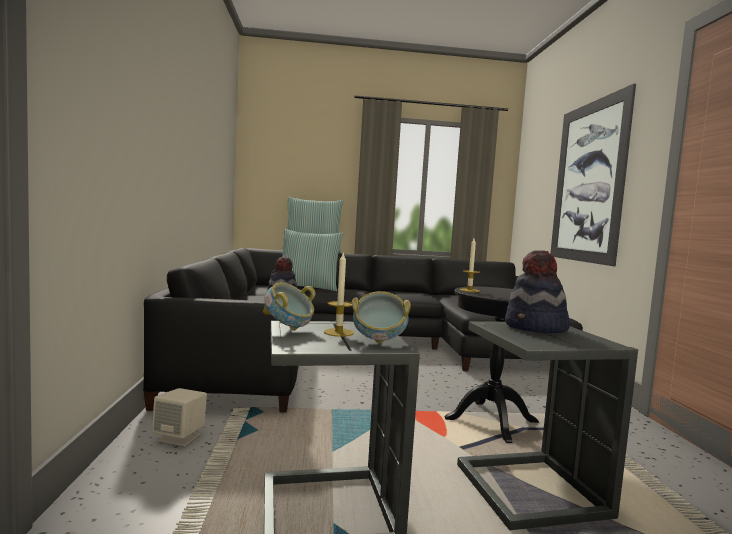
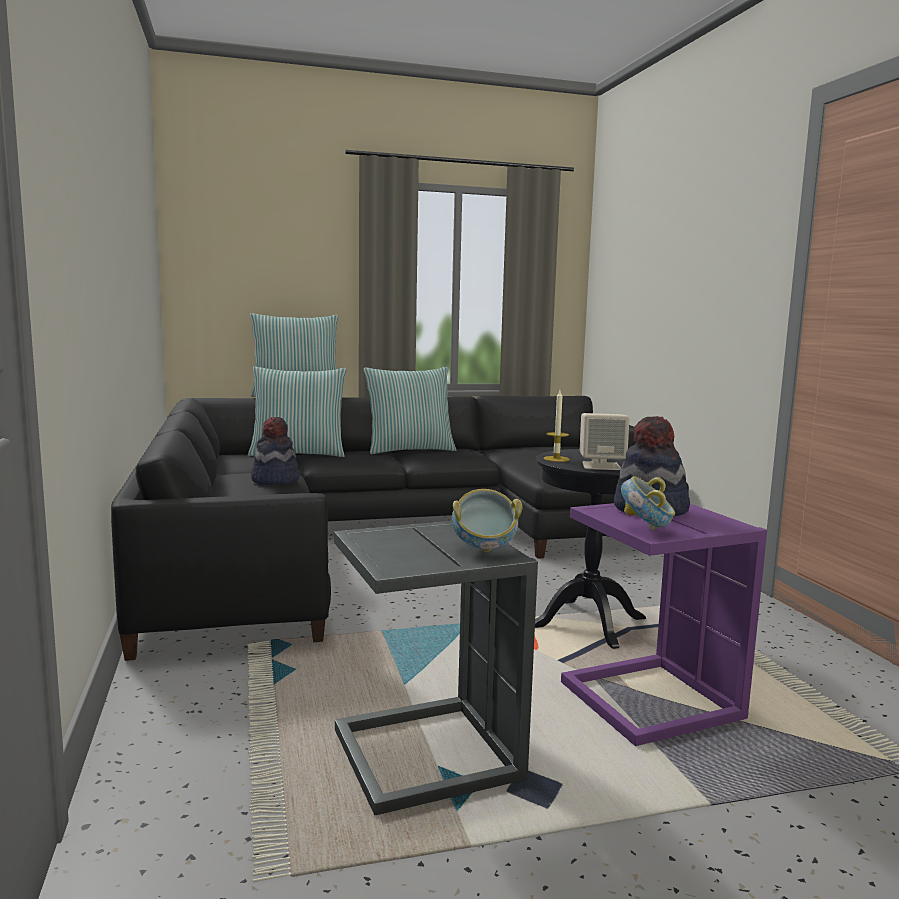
camera: 10 degrees left, 5 degrees up
(180, 437) = (195, 690): beige speaker -> beige speaker (601, 466)
(288, 329) = (367, 543): bowl -> bowl (646, 529)
(338, 332) = (429, 541): candle -> none
(383, 290) = (409, 450): none -> pillow
(527, 490) = (646, 701): grey side table -> purple side table
(588, 182) = (691, 288): picture -> none

